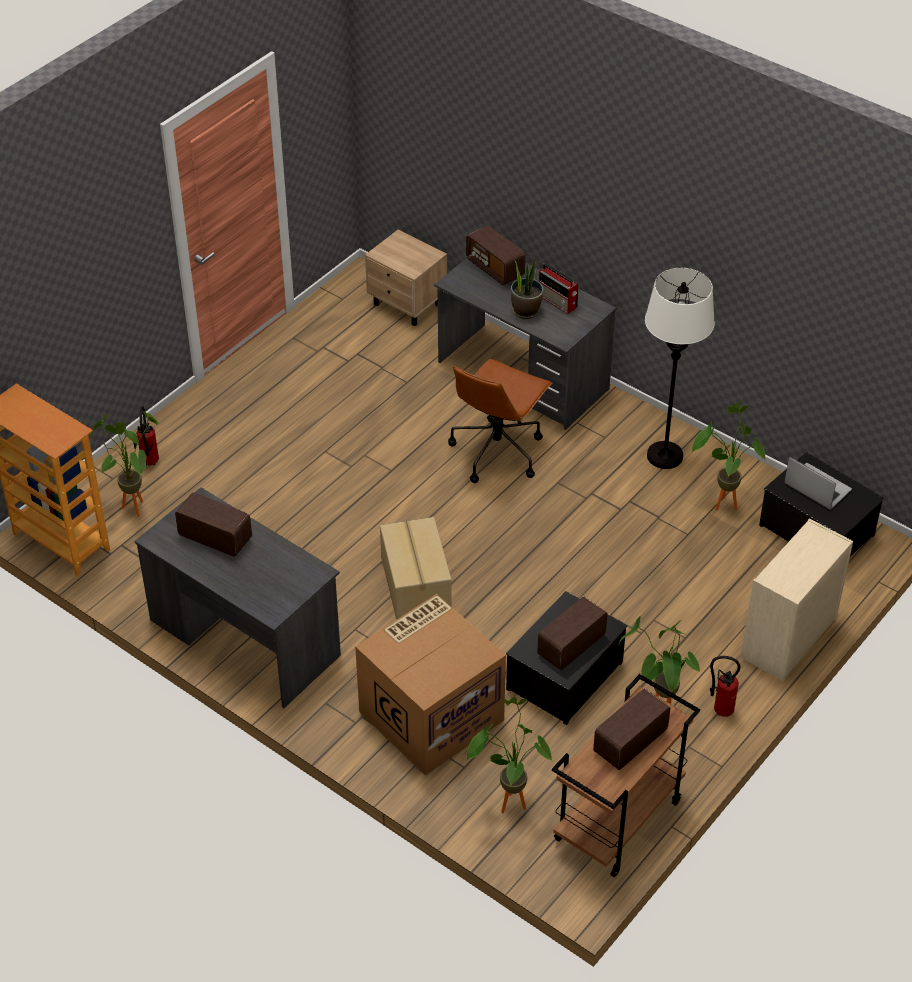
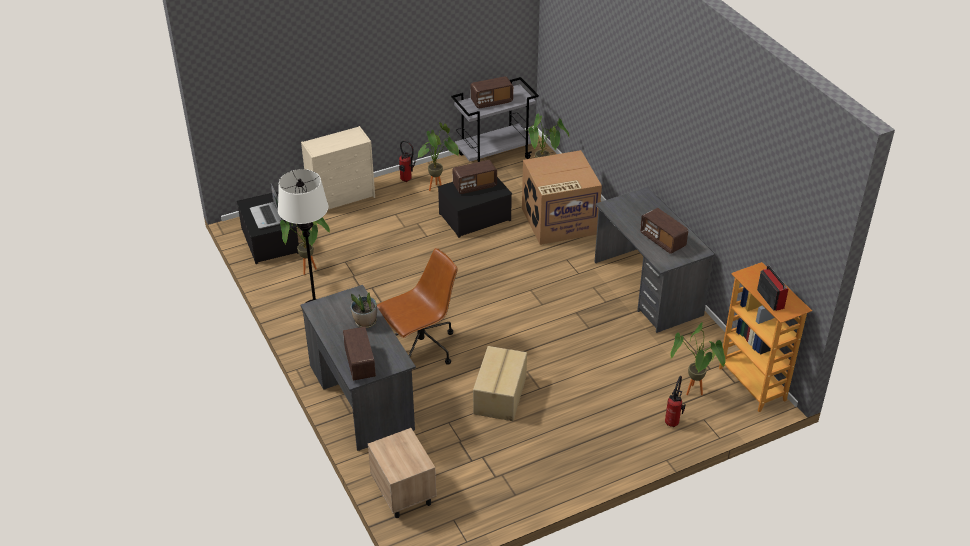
camera: 155 degrees left, 5 degrees down
(414, 584) = (528, 285): cardboard box -> cardboard box (501, 395)
(558, 302) = (337, 321): radio -> radio (770, 298)
(618, 822) = (495, 156): brown cart -> grey cart

